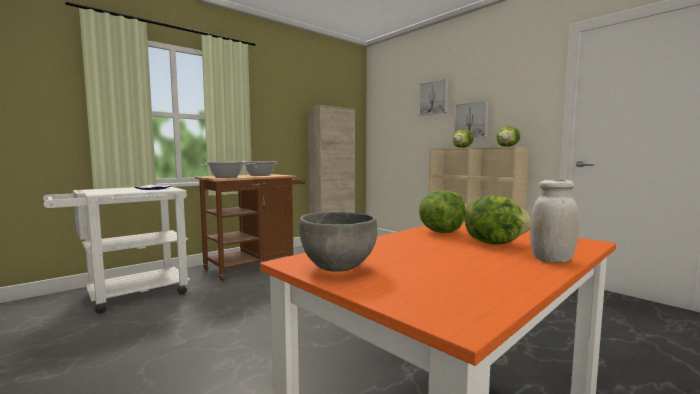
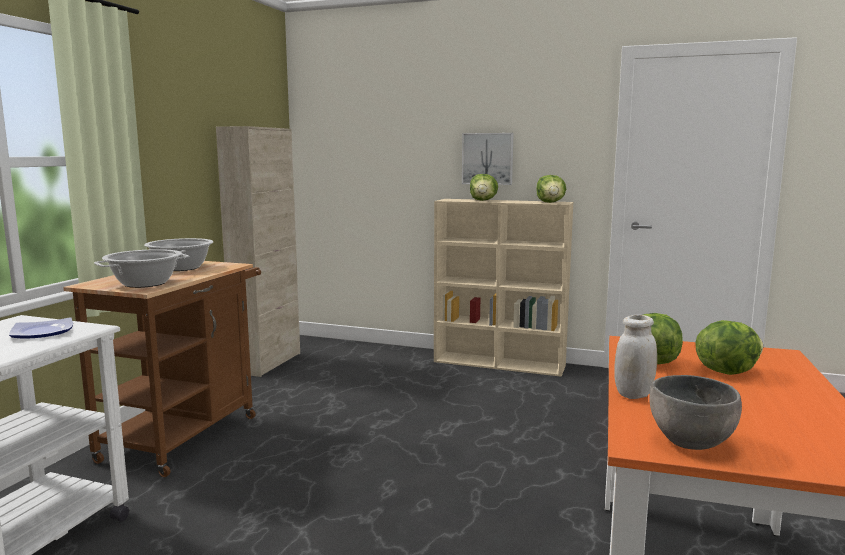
camera: 30 degrees left, 5 degrees up
(434, 98) = (424, 118): picture -> none
(552, 259) = (805, 386): white jar -> white jar (633, 394)

